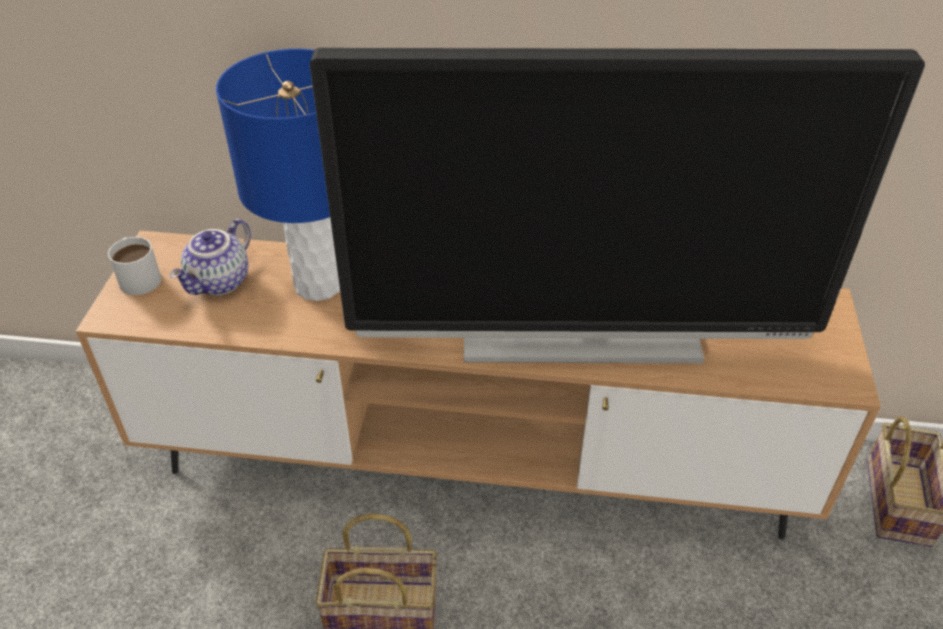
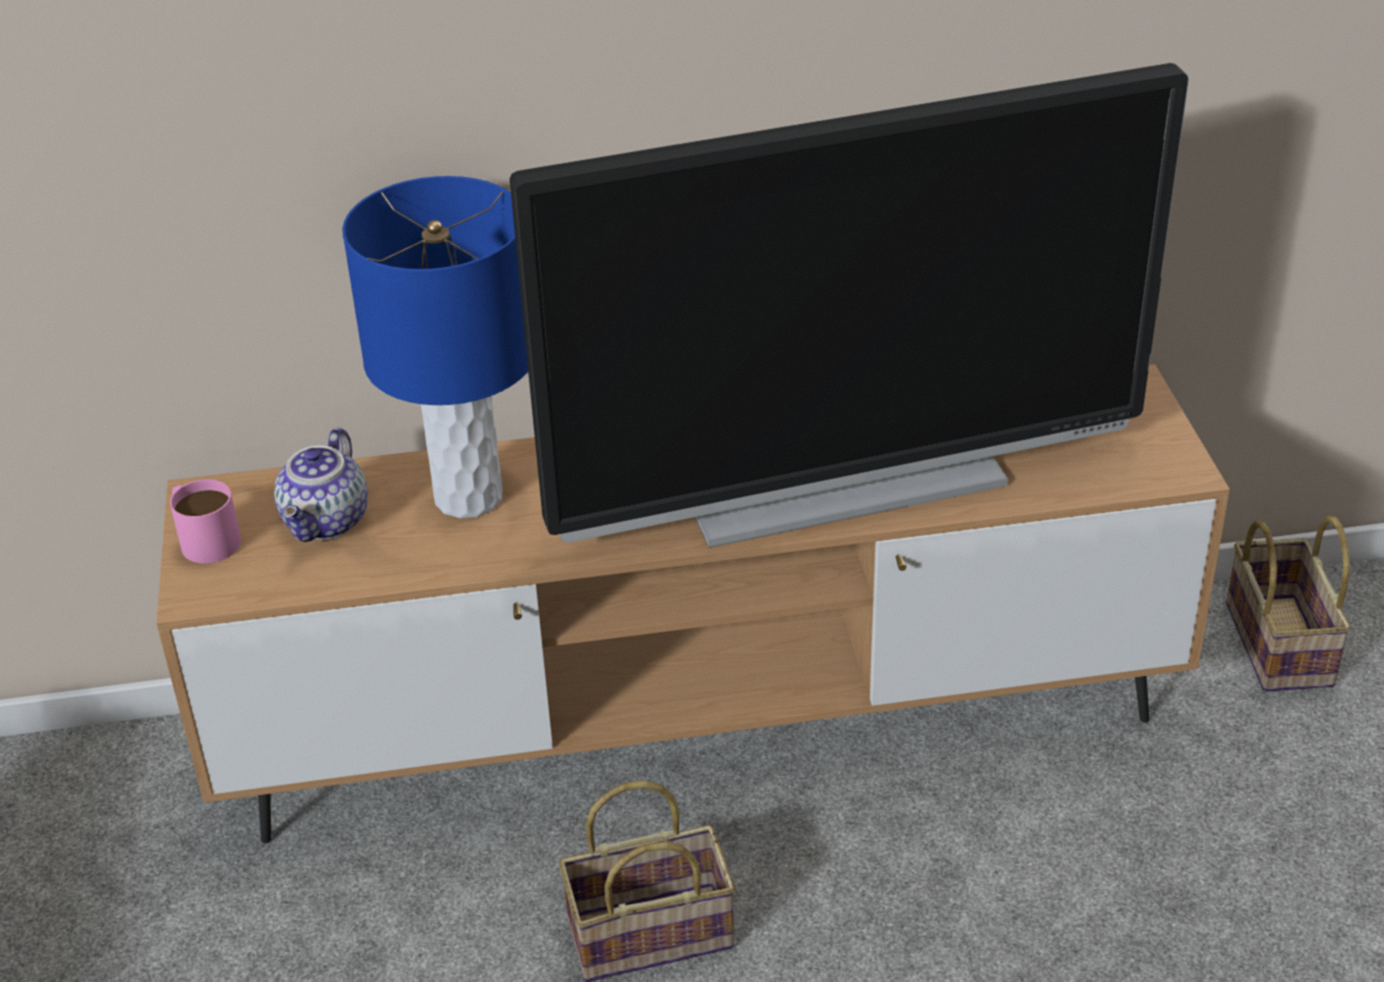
camera: 15 degrees left, 5 degrees down
(138, 276) = (204, 538): white mug -> pink mug

